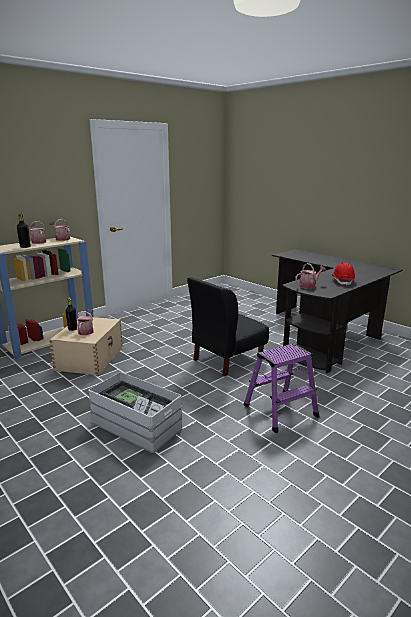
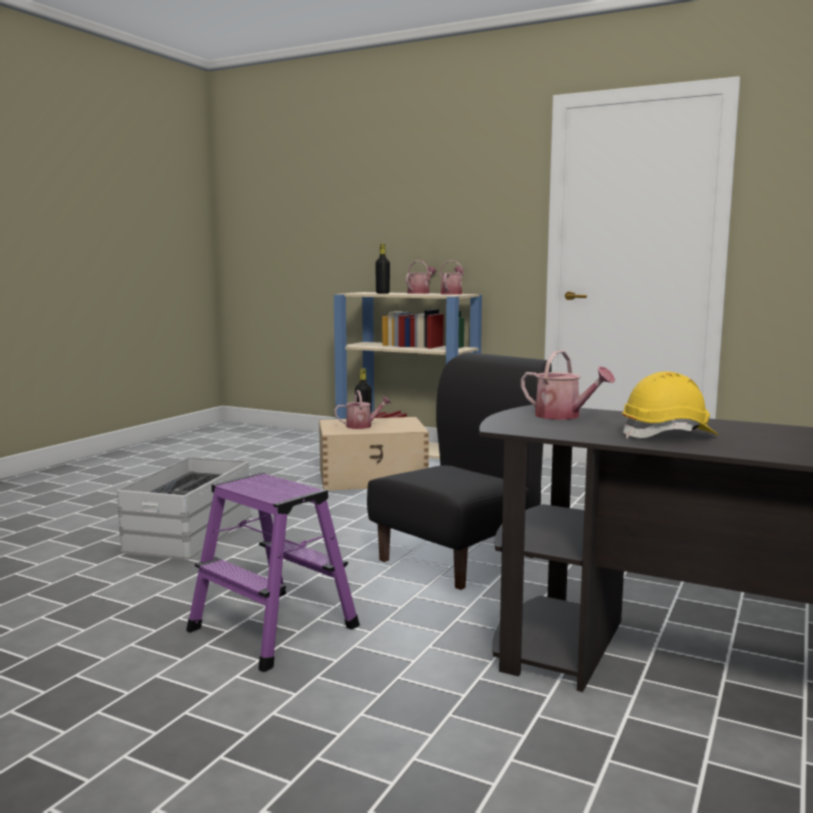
camera: 70 degrees right, 10 degrees down
(227, 359) = (460, 558): black chair -> black chair turned 105 degrees clockwise
(343, 281) = (668, 435): red hard hat -> yellow hard hat

